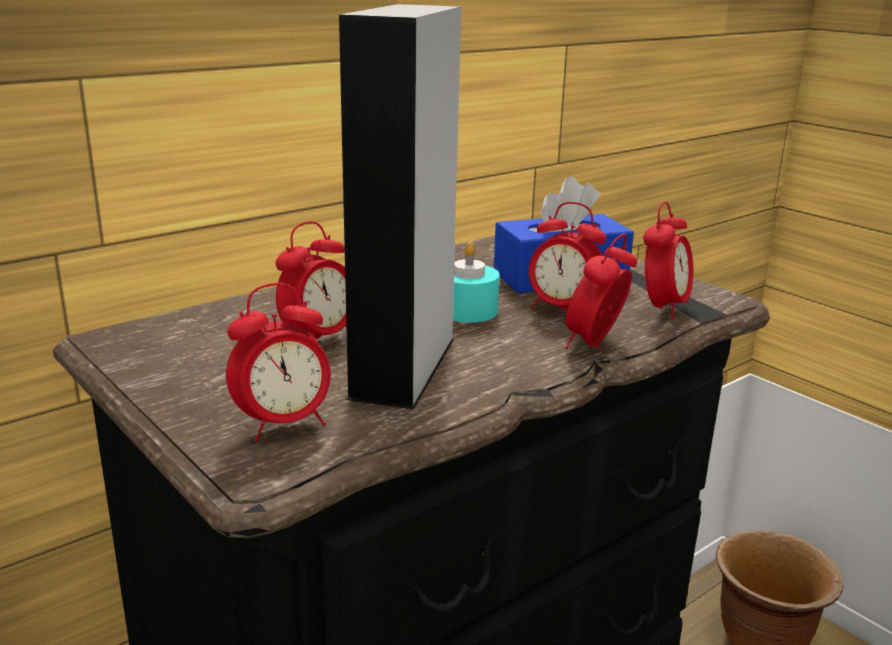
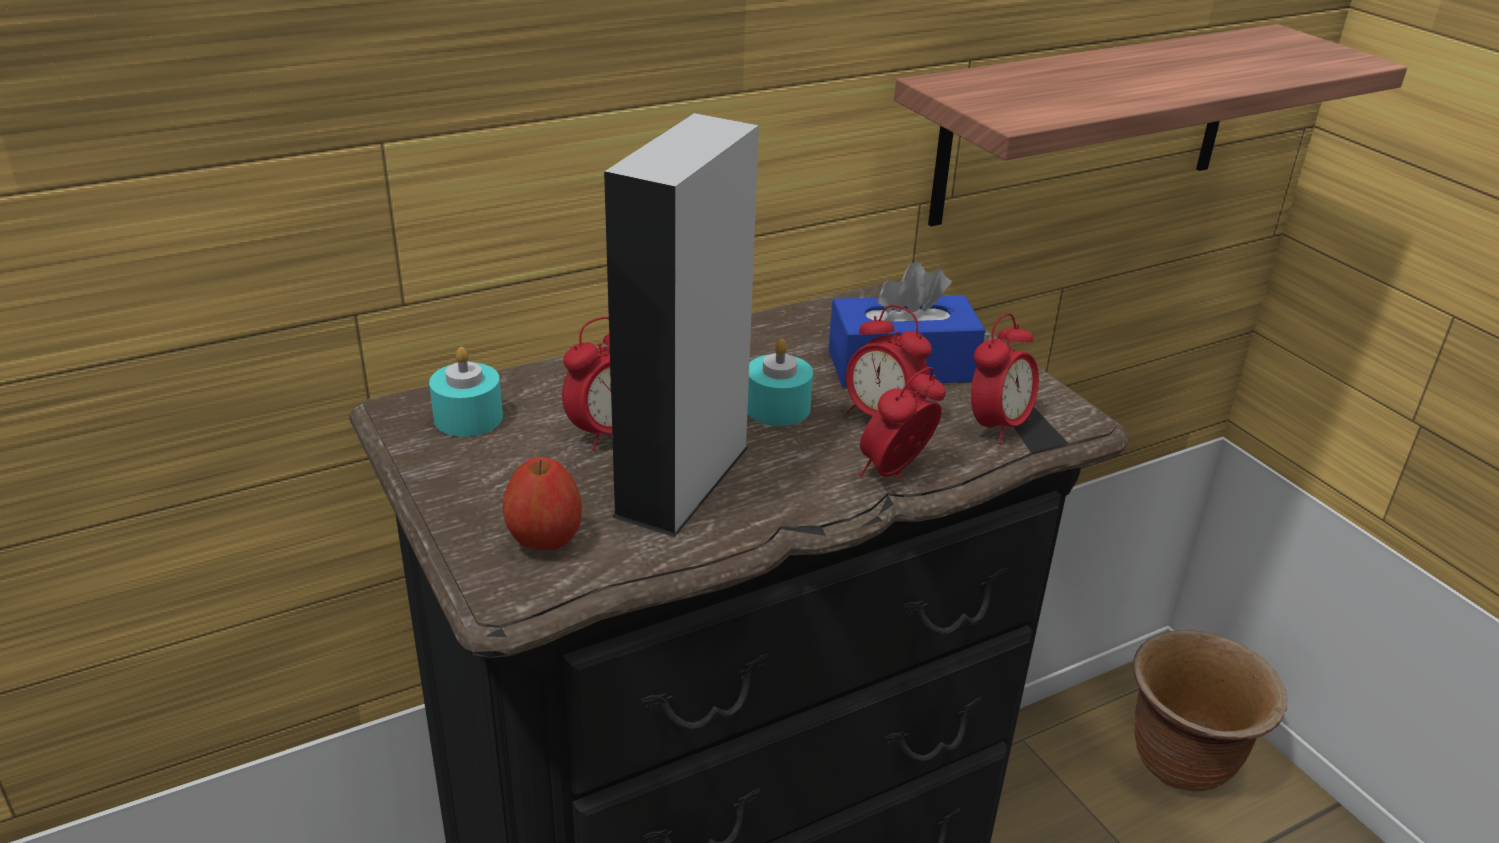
camera: 10 degrees right, 10 degrees up
(178, 339) = (468, 418): none -> turquoise candle
(284, 424) = (544, 541): alarm clock -> apple
(652, 104) = (1088, 123): none -> shelf

